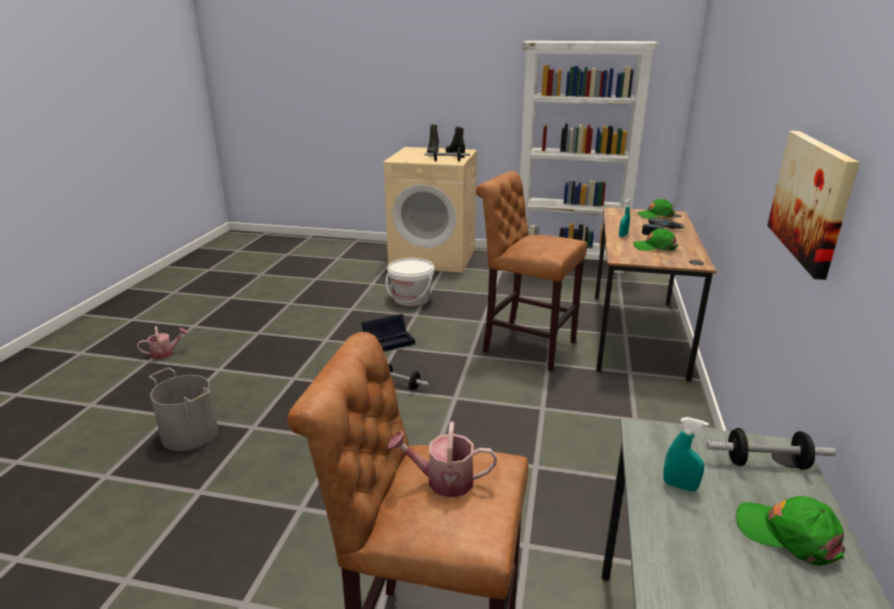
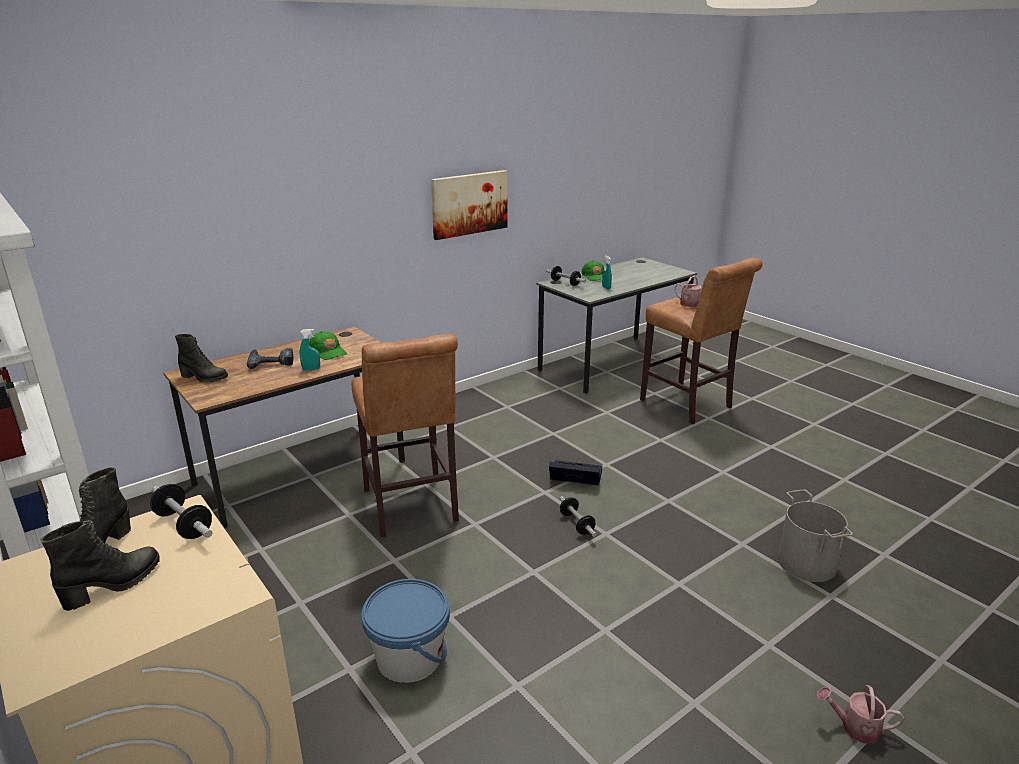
camera: 140 degrees left, 0 degrees up
(389, 341) = (530, 585): black storage box -> black storage box (574, 477)
(411, 299) = (409, 657): white bucket -> blue bucket
(655, 215) = (204, 378): green cap -> black boot

